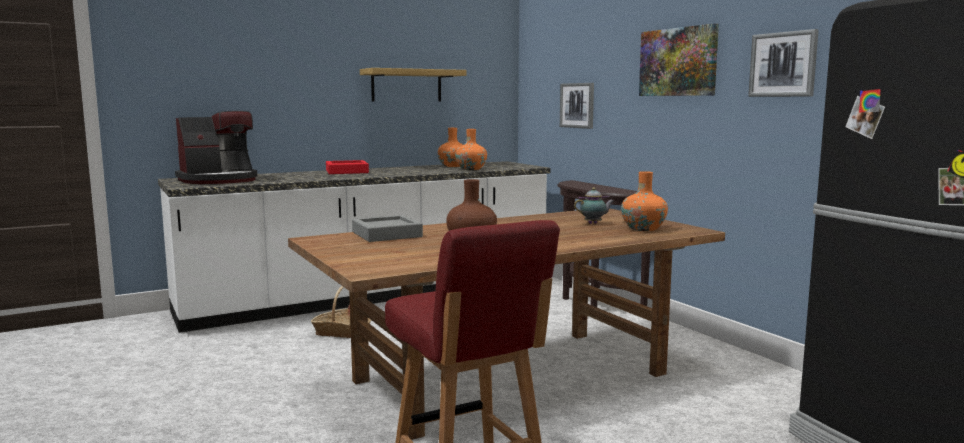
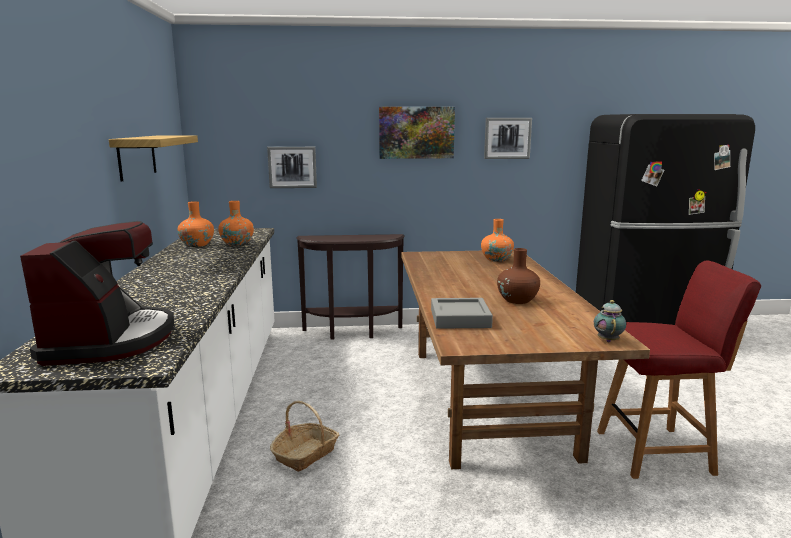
camera: 65 degrees left, 5 degrees up
(347, 171) = (155, 278): red tray -> none
(594, 223) = (467, 264): teapot -> teapot (608, 340)

